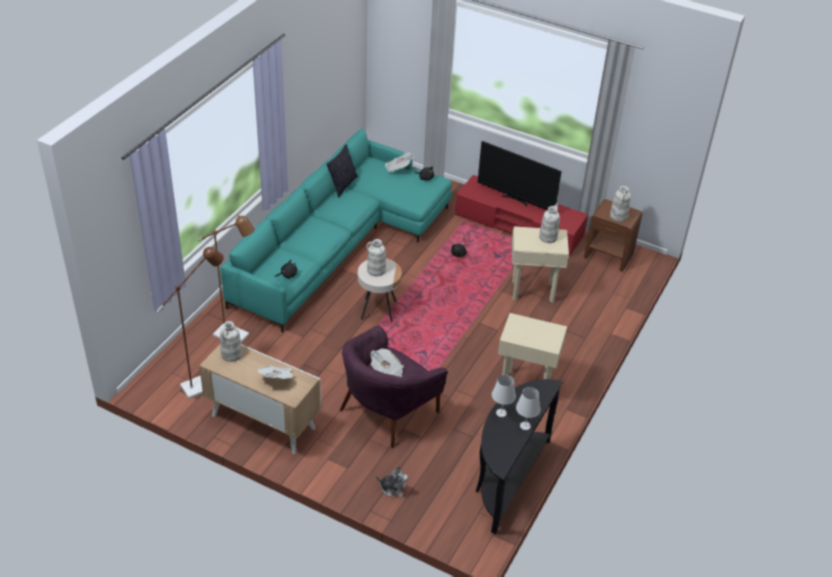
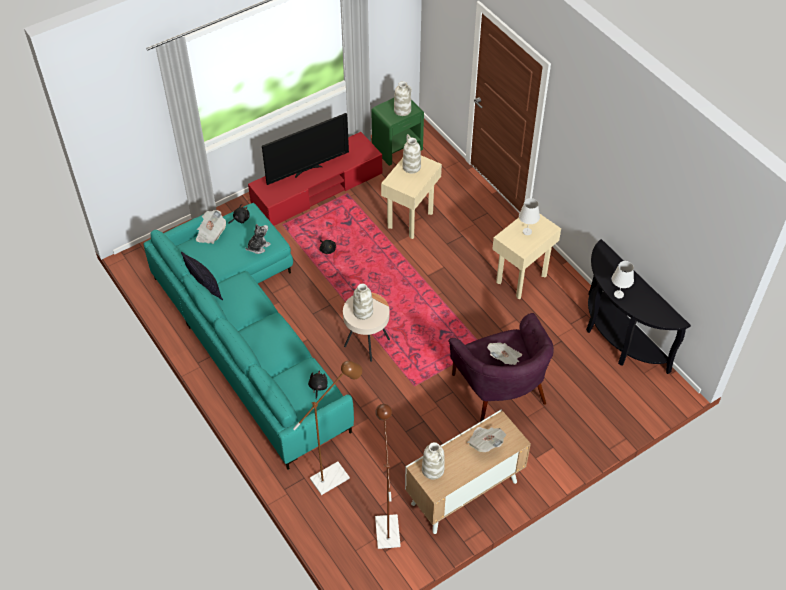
camera: 60 degrees left, 10 degrees up
(393, 488) = (591, 422): plush toy -> plush toy (258, 246)
(525, 426) = (640, 285): white table lamp -> white table lamp (527, 231)
(609, 256) = (397, 148): brown nightstand -> green nightstand

